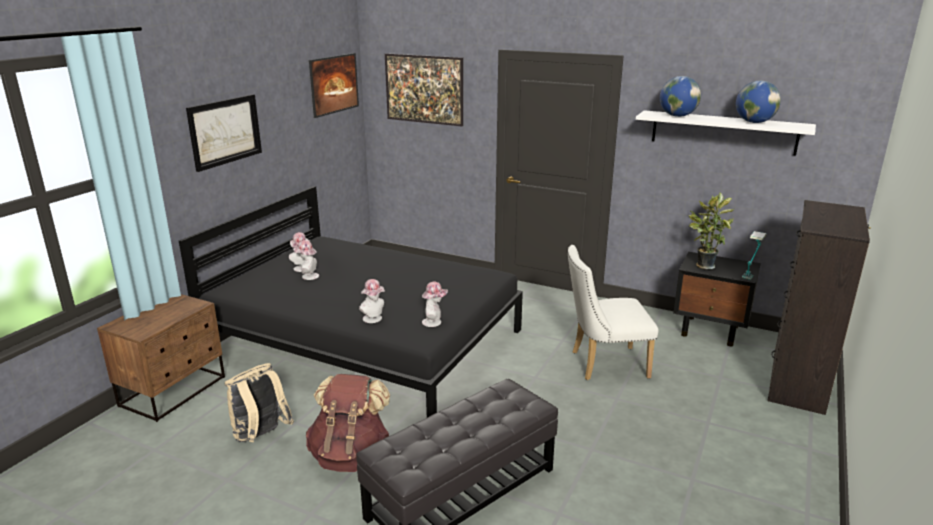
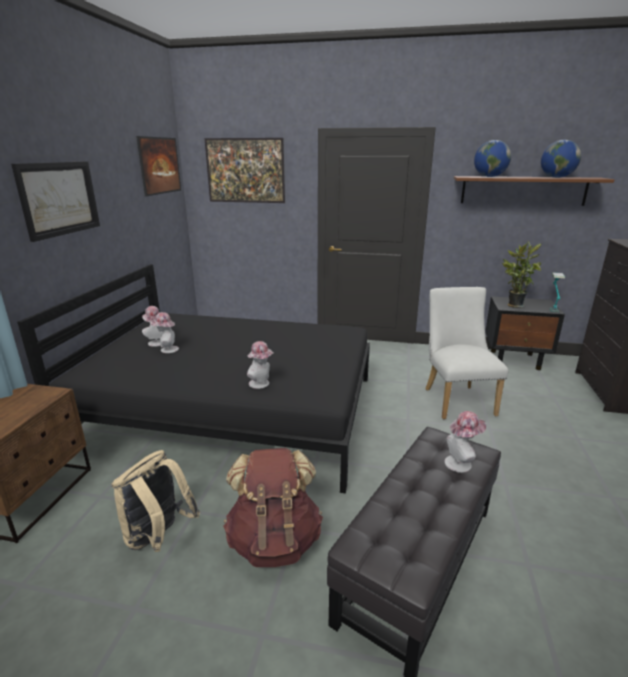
camera: 15 degrees left, 0 degrees up
(434, 322) = (324, 379): hat -> hat (461, 463)
(603, 364) = (456, 399): white chair -> white chair turned 105 degrees clockwise
(723, 132) = (523, 190): white shelf -> brown shelf

